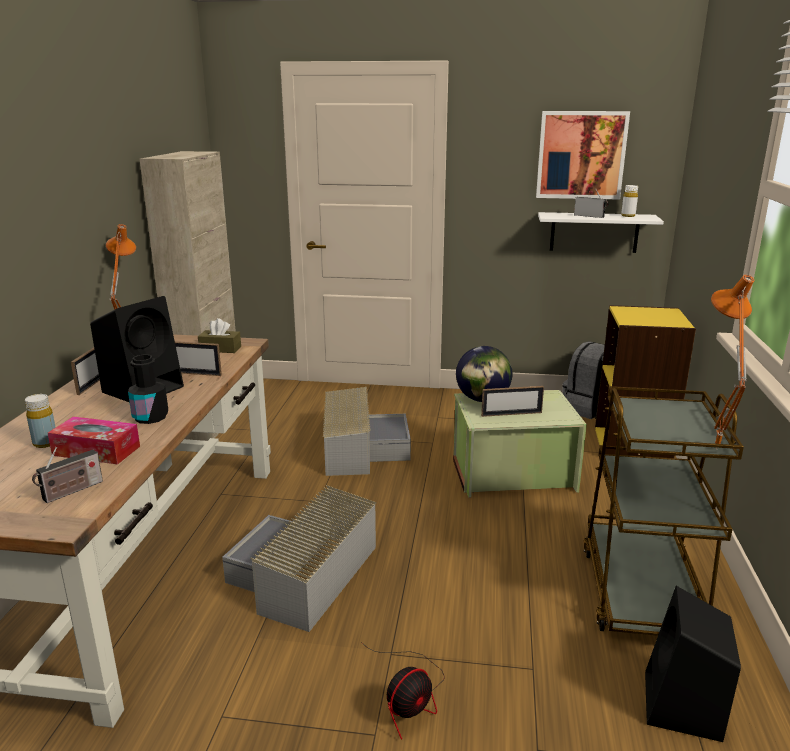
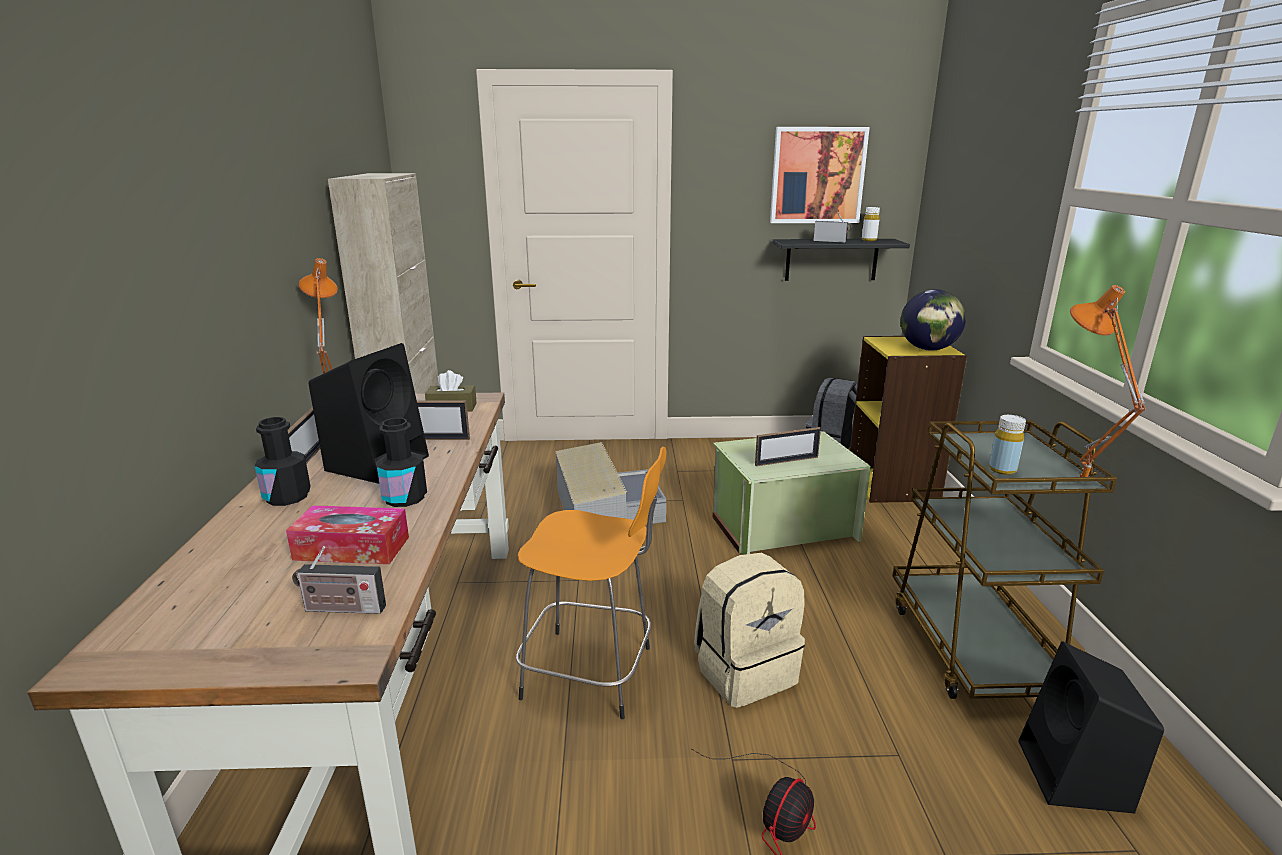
camera: 10 degrees left, 0 degrees up
(45, 443) = (275, 544): yellow bottle -> yellow bottle (1002, 470)
(67, 410) = (287, 497): none -> black bottle
(70, 492) = (341, 609): radio -> radio turned 60 degrees clockwise
(303, 575) = (592, 673): grey storage box -> orange stool
(429, 588) = (745, 671): none -> beige backpack
(482, 399) = (747, 447): globe -> globe (928, 349)
(594, 232) = (831, 259): white shelf -> black shelf

